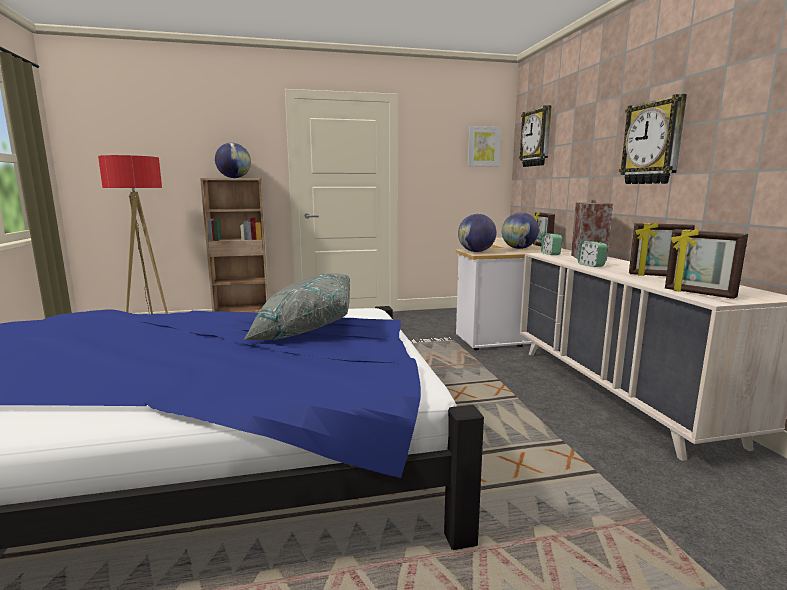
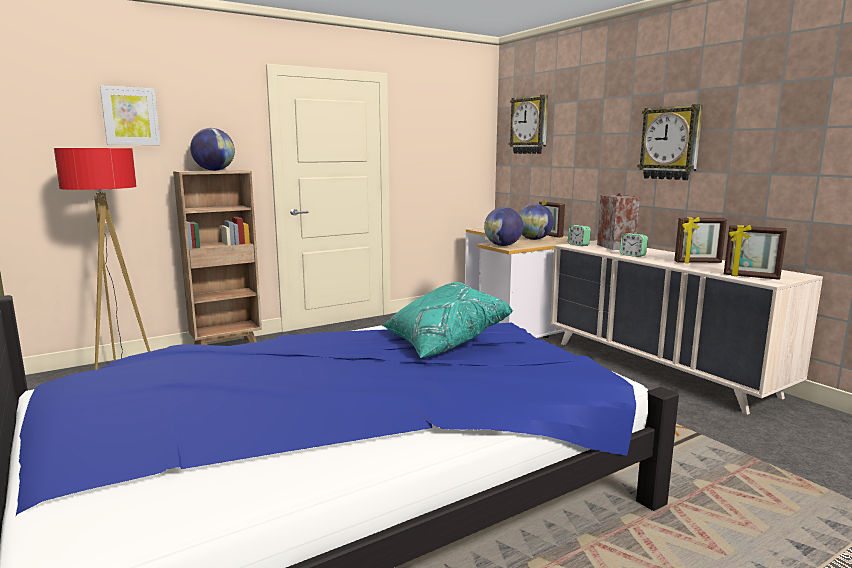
camera: 20 degrees left, 0 degrees up
(303, 330) = (442, 342): grey pillow -> turquoise pillow
(483, 146) = (470, 131): picture -> picture (130, 116)

